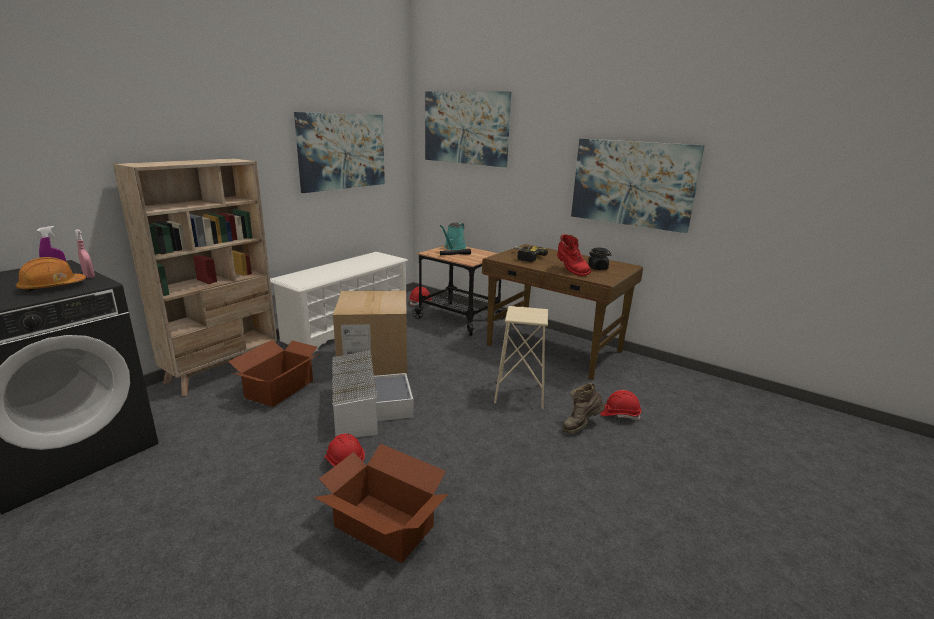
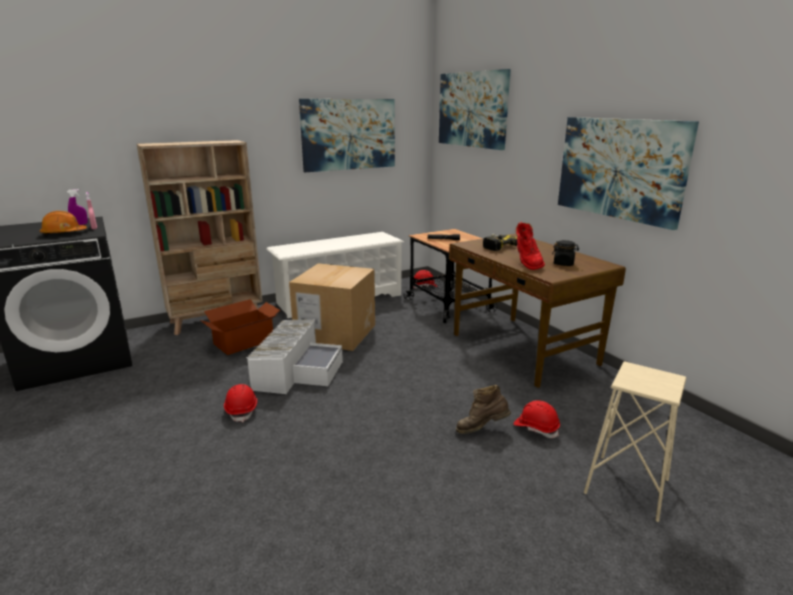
camera: 25 degrees right, 0 degrees up
(384, 527) = (226, 469): cardboard box -> none
(454, 248) = (450, 233): turquoise watering can -> none
(520, 393) = (445, 385): beige stool -> beige stool (626, 486)

